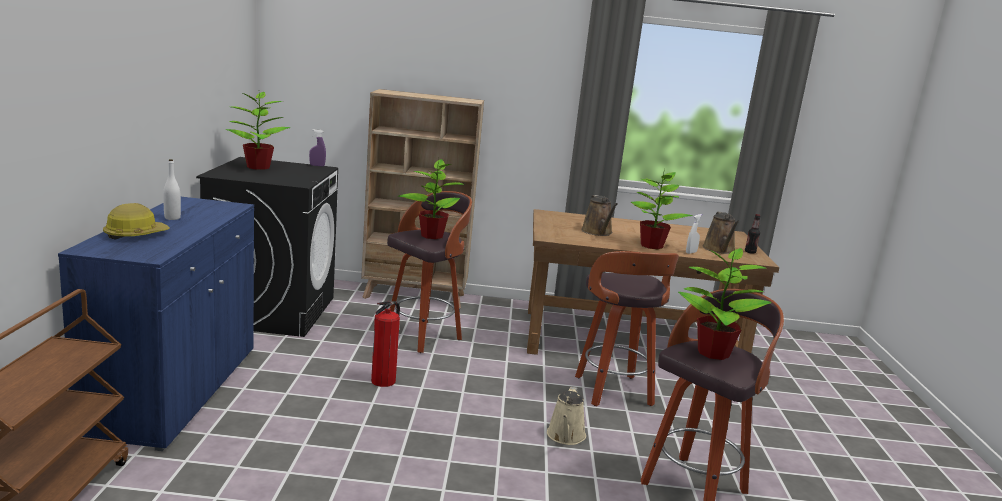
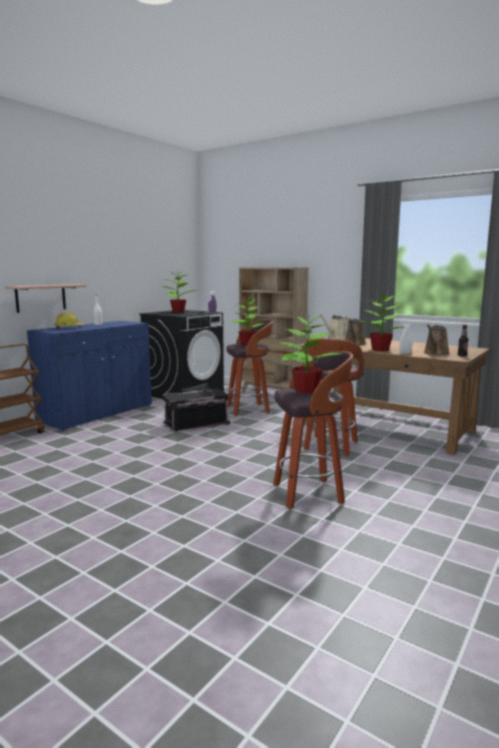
camera: 35 degrees right, 5 degrees down
(72, 177) = (41, 298): none -> shelf
(383, 380) = (196, 423): fire extinguisher -> black storage box
(565, 436) = (262, 459): beige watering can -> beige watering can (336, 339)

